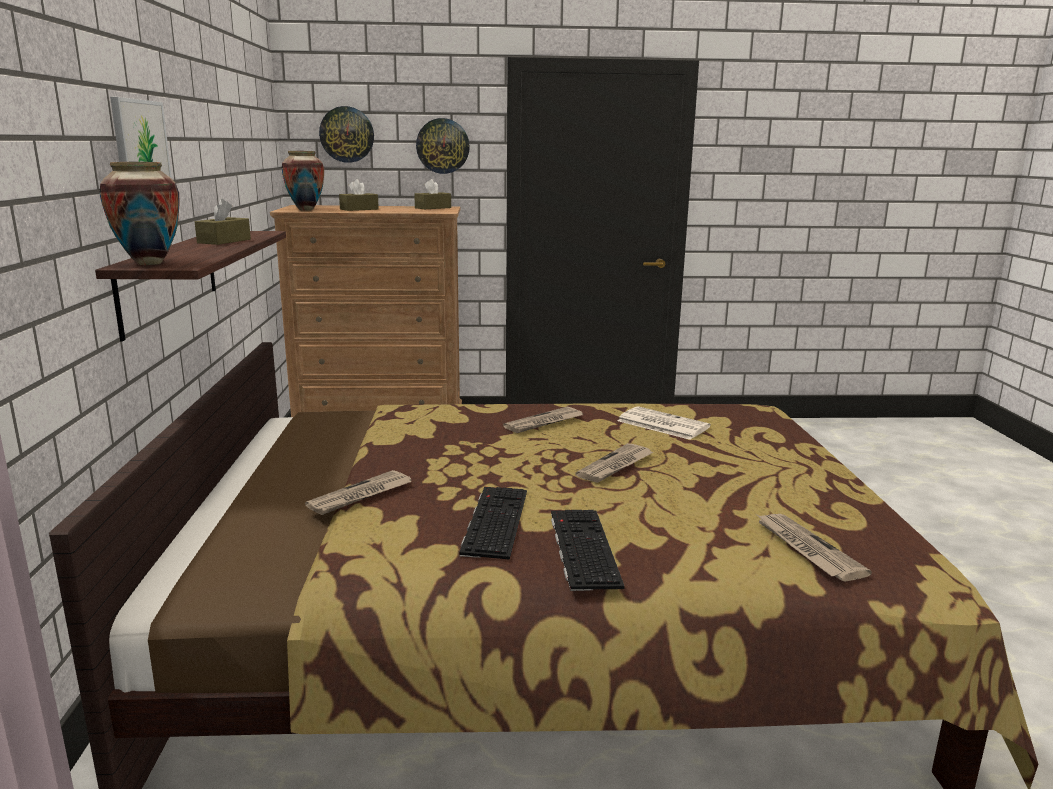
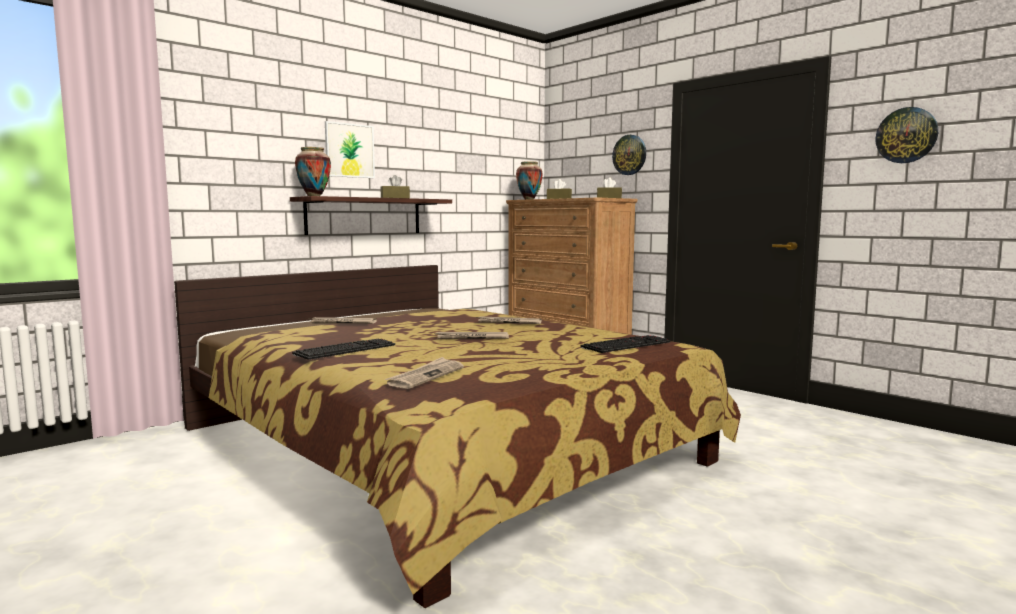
camera: 50 degrees right, 10 degrees down
(347, 134) = (576, 152): wall clock -> wall clock (906, 135)
(493, 520) = (351, 337): keyboard -> keyboard (626, 344)
(661, 424) = (570, 334): newspaper -> none

